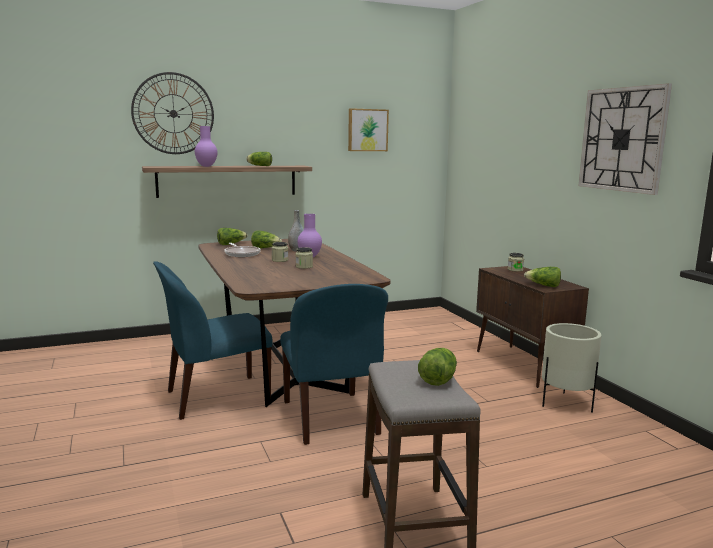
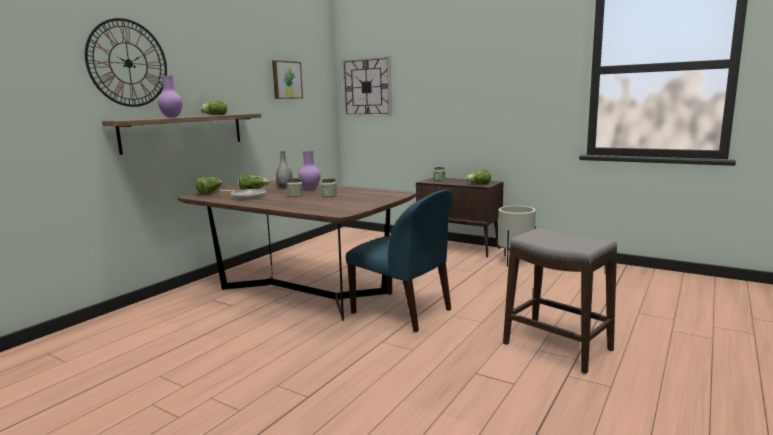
camera: 35 degrees left, 0 degrees up
(215, 397) = (290, 328): blue chair -> none
(437, 378) = (565, 235): lettuce -> none
(622, 139) = (519, 76): wall clock -> wall clock (367, 87)

